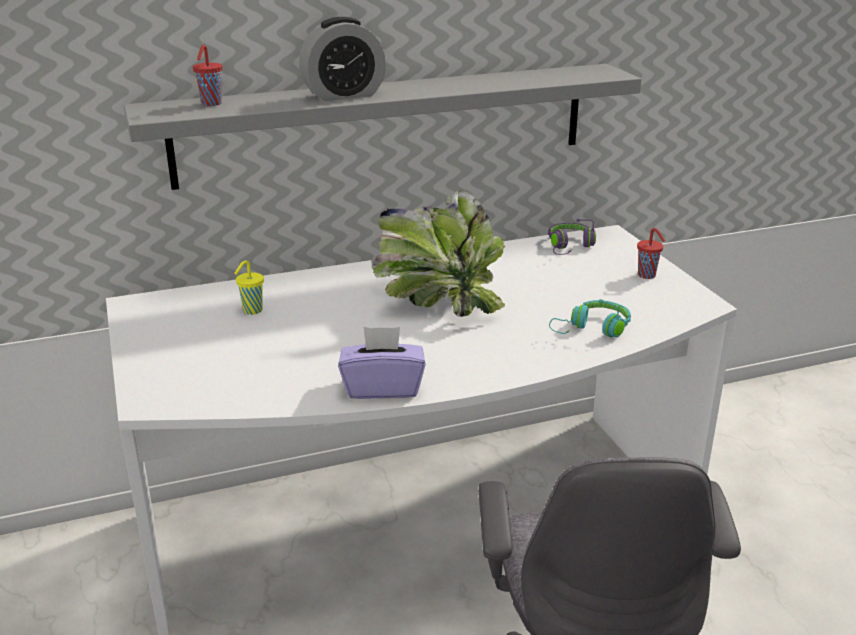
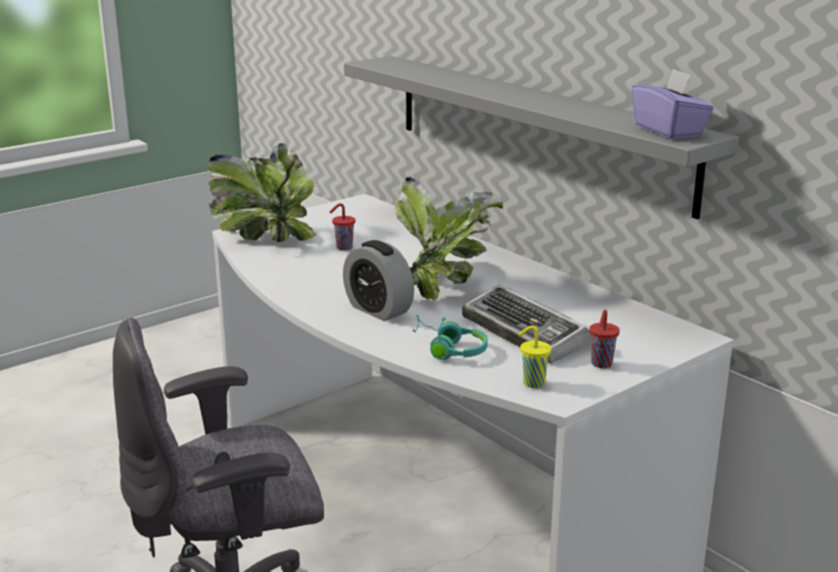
camera: 70 degrees right, 5 degrees down
(196, 383) = (265, 238): none -> potted plant
(211, 104) = (410, 67): red cup -> red cup (343, 248)
(251, 311) = (378, 231): yellow cup -> yellow cup (532, 383)
(343, 95) = (476, 85): alarm clock -> alarm clock (378, 310)
(382, 387) = (291, 287): purple tissue box -> purple tissue box (669, 131)
(569, 246) = (634, 321): purple headphones -> none
(574, 290) = (528, 333): none -> keyboard

